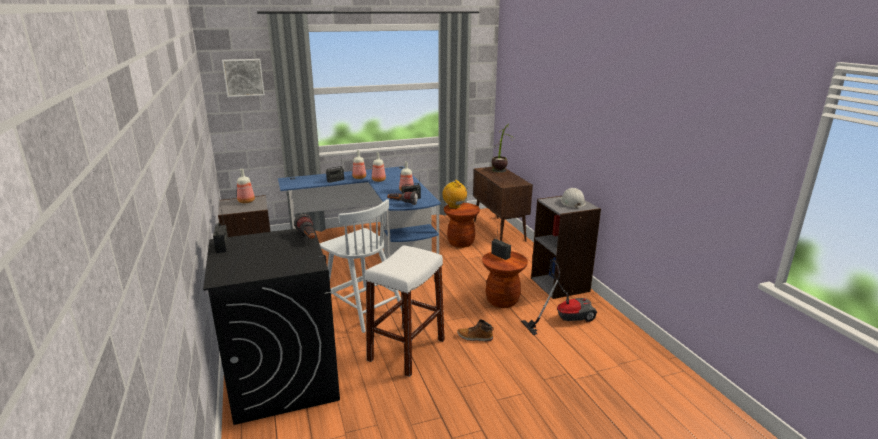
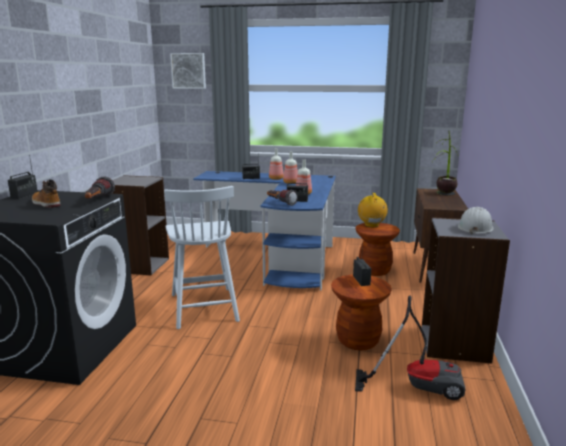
camera: 30 degrees right, 5 degrees down
(246, 201) = (139, 179): bottle -> none
(407, 350) = (196, 359): white stool -> none
(474, 337) = (281, 370): boot -> boot (46, 204)

